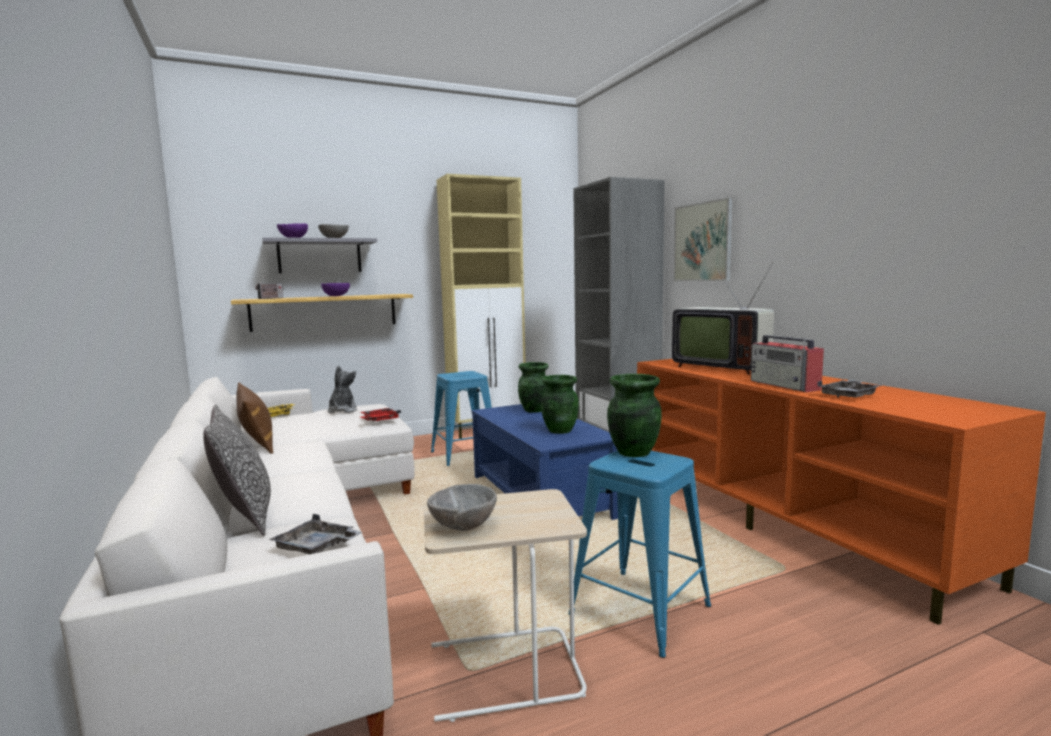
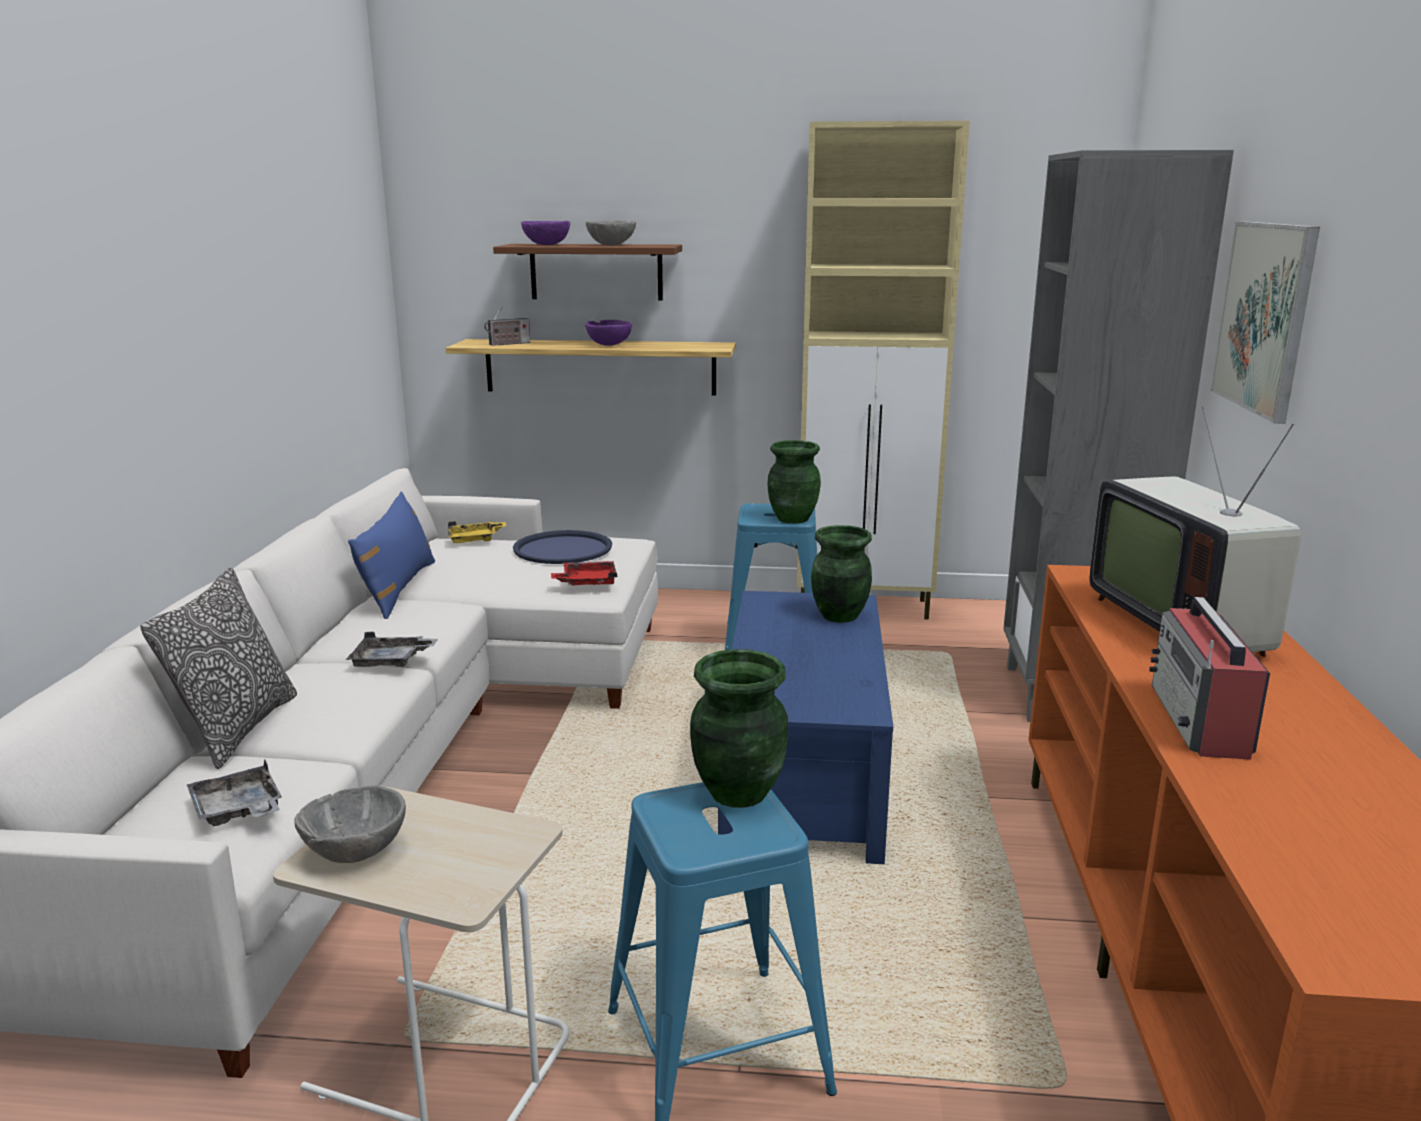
camera: 30 degrees right, 10 degrees up
(256, 441) = (397, 589): brown pillow -> blue pillow
(319, 256) = (596, 272): grey shelf -> brown shelf
(342, 411) = (563, 549): plush toy -> blue tray
(559, 430) = (812, 678): green vase -> green vase (792, 519)
(849, 396) = (1276, 797): grey tray -> grey tray (391, 661)

